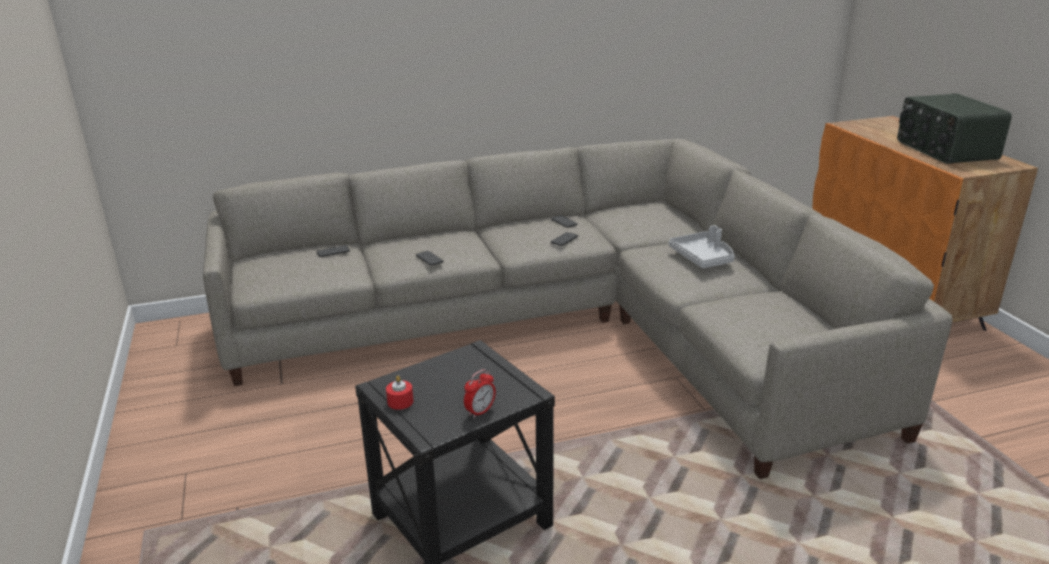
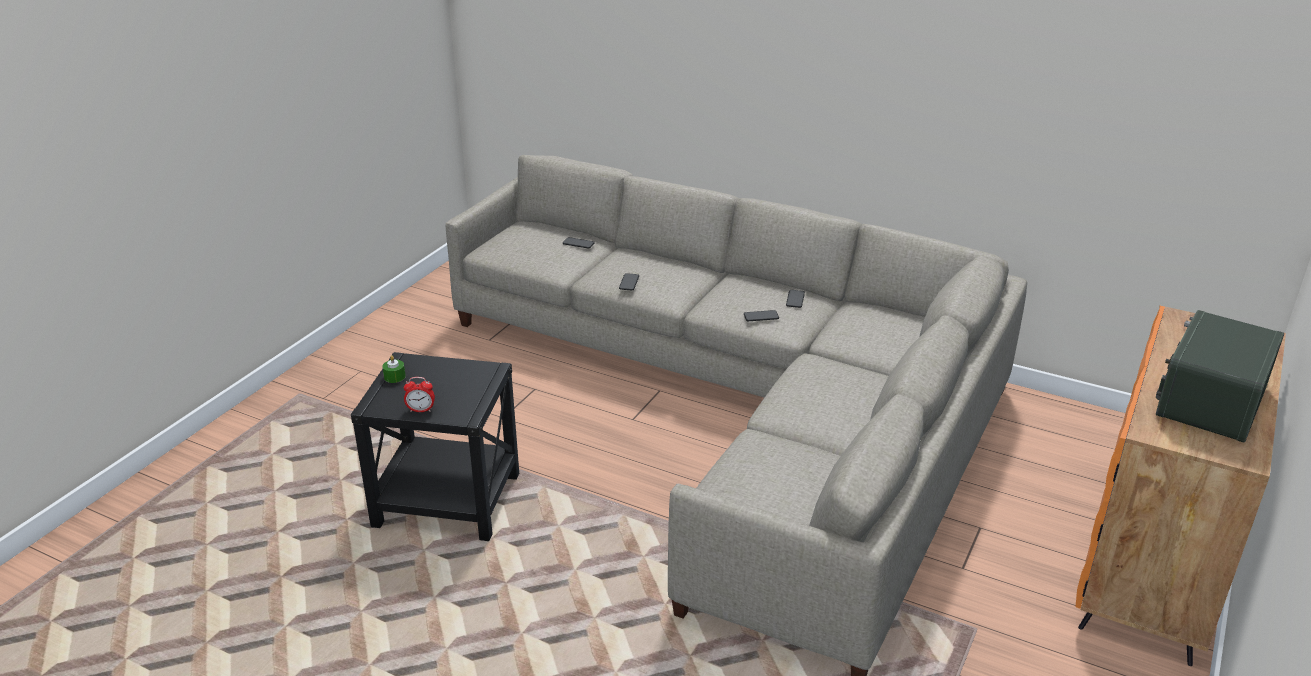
camera: 45 degrees right, 5 degrees up
(400, 401) = (394, 377): red candle -> green candle
(703, 258) = (842, 395): grey tray -> none

